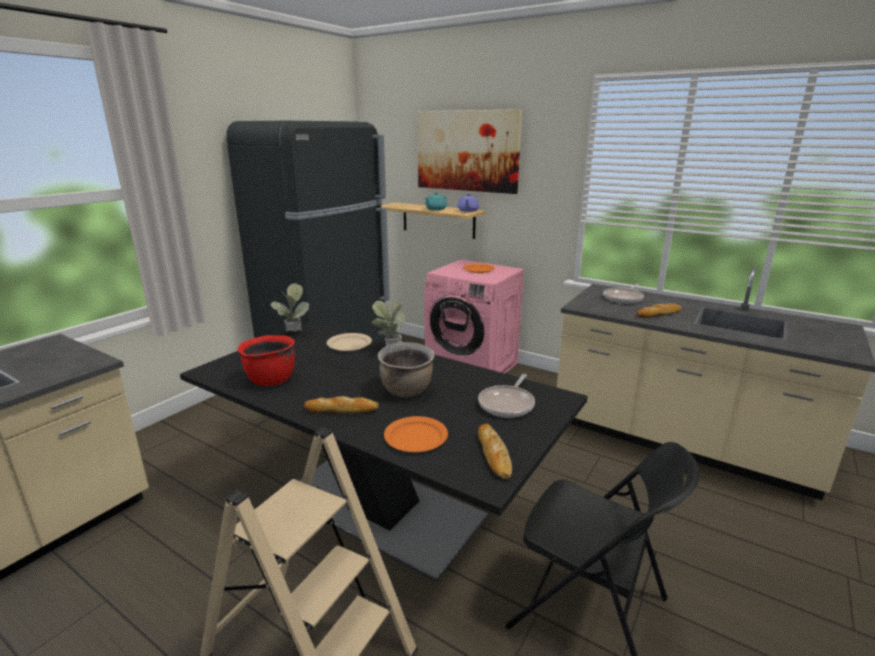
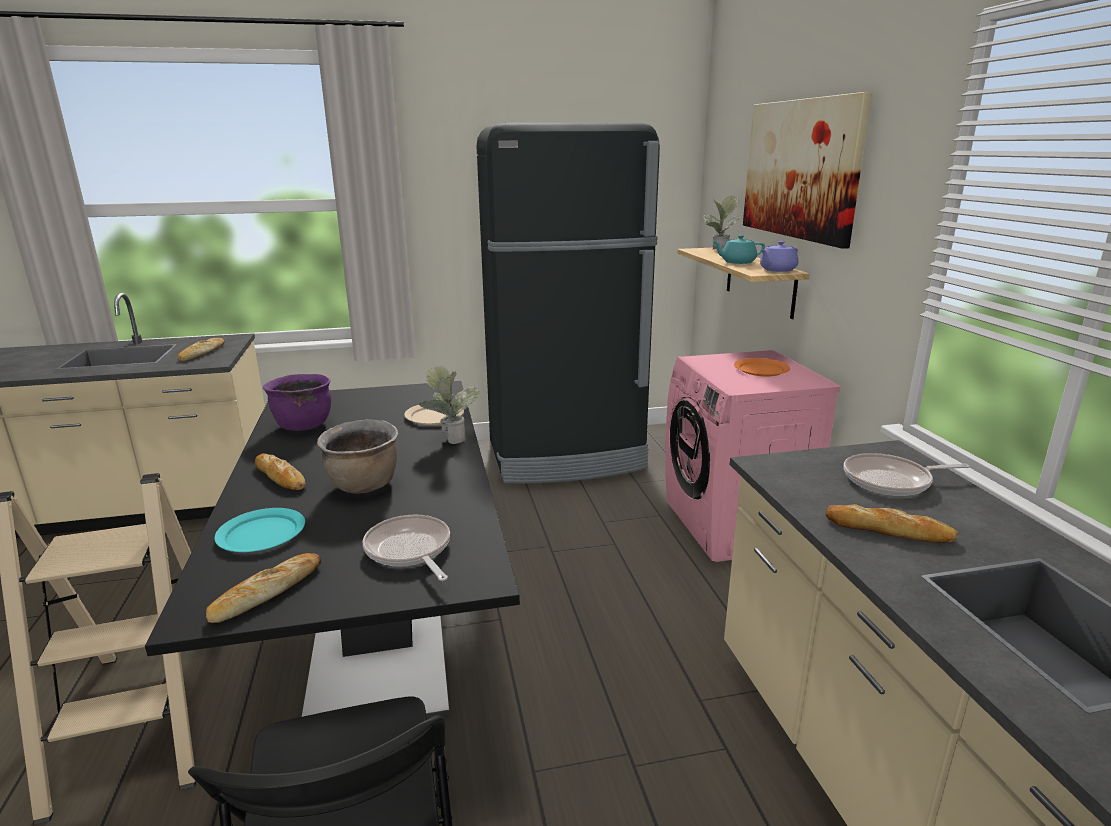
camera: 45 degrees right, 0 degrees up
(53, 361) = (202, 353): none -> bread
(270, 380) = (303, 425): red cooking pot -> purple cooking pot
(293, 334) = (416, 388): potted plant -> potted plant (718, 251)
(416, 437) = (261, 534): orange plate -> turquoise plate
(507, 404) = (409, 550): frying pan -> frying pan turned 75 degrees clockwise

